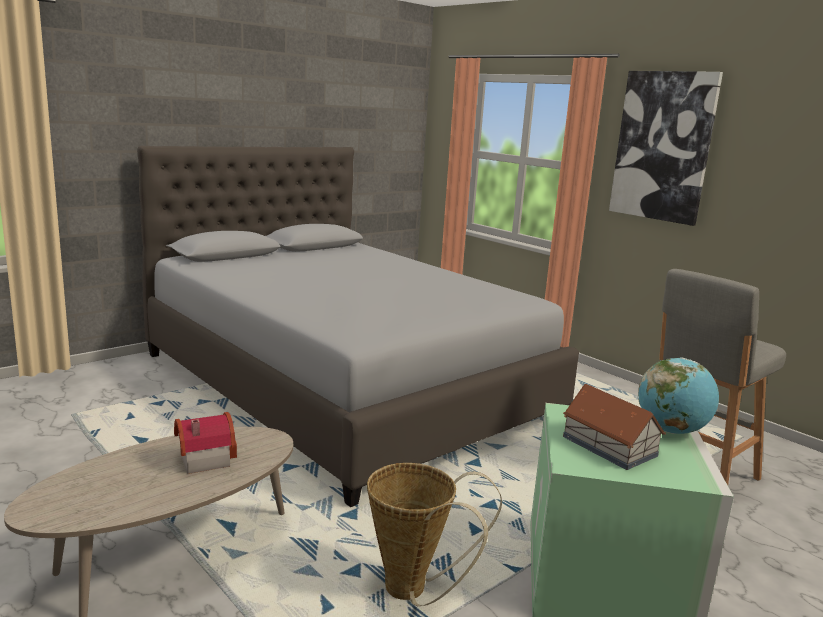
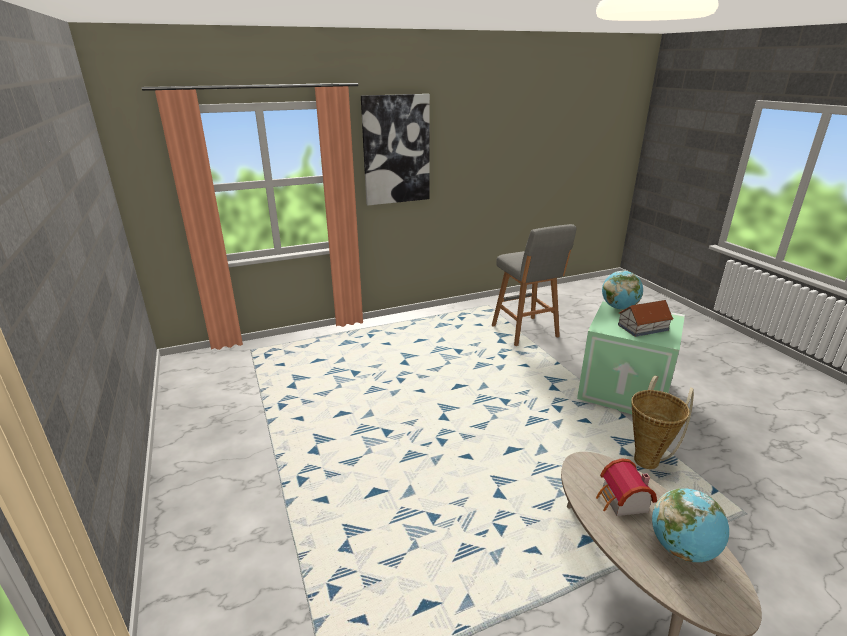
camera: 70 degrees left, 10 degrees up
(128, 490) = (682, 548): none -> globe
(343, 384) = (347, 439): grey bed -> none

